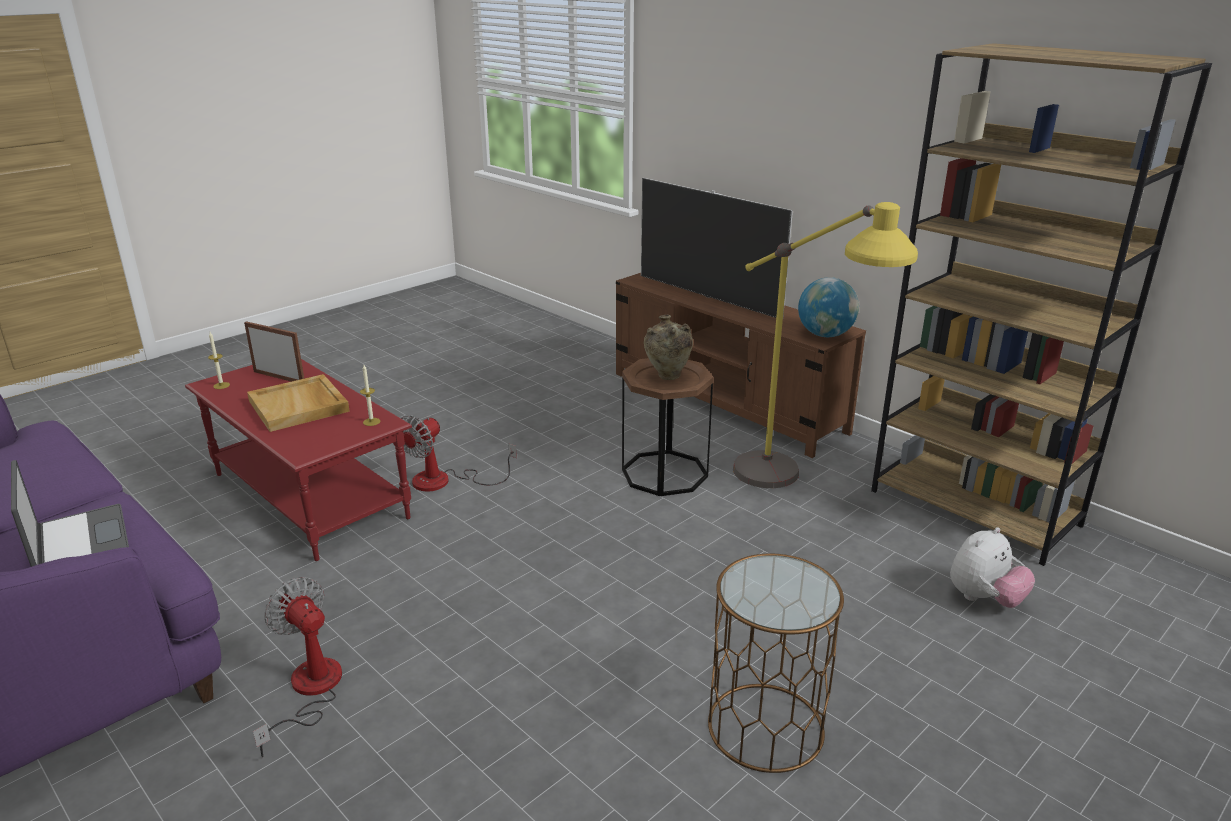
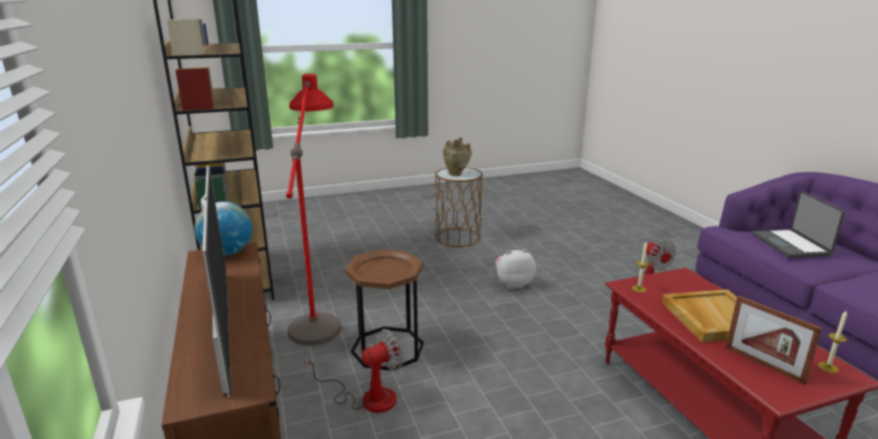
camera: 155 degrees left, 5 degrees down
(444, 481) = (574, 391): fan -> fan (367, 397)
(667, 377) = (382, 271): beige vase -> beige vase (456, 174)
(795, 493) = (320, 310): yellow floor lamp -> red floor lamp
(984, 599) = (316, 247): plush toy -> plush toy (513, 284)

